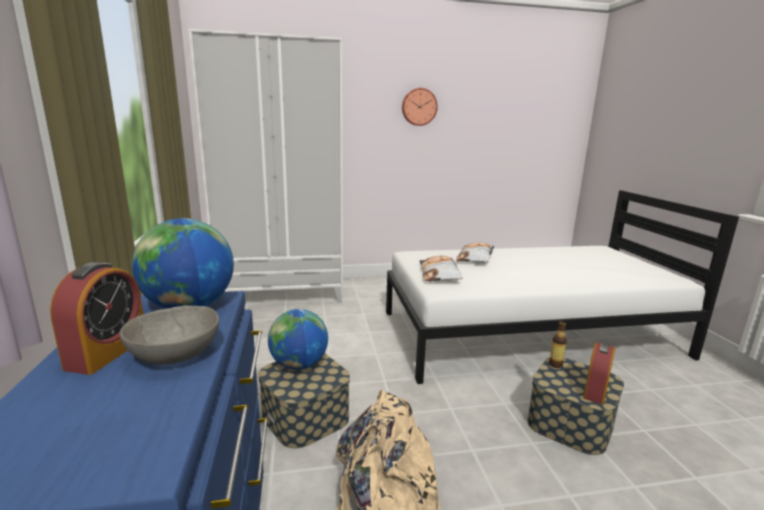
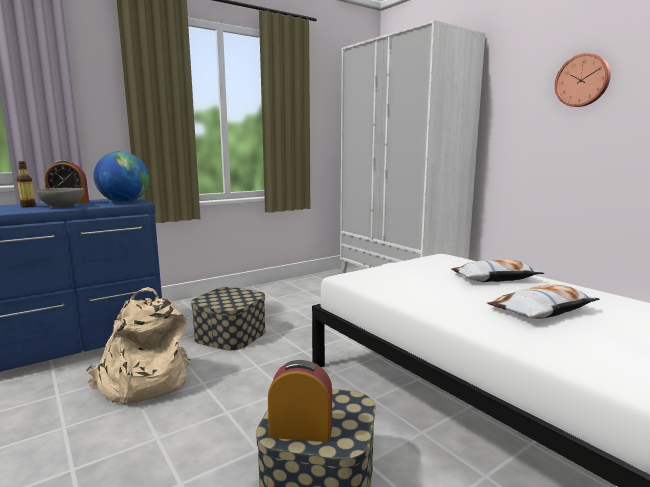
camera: 65 degrees right, 5 degrees down
(299, 365) = (239, 294): globe -> none
(439, 274) = (399, 271): pillow -> pillow (541, 310)
(555, 364) = (345, 398): bottle -> bottle (28, 206)

